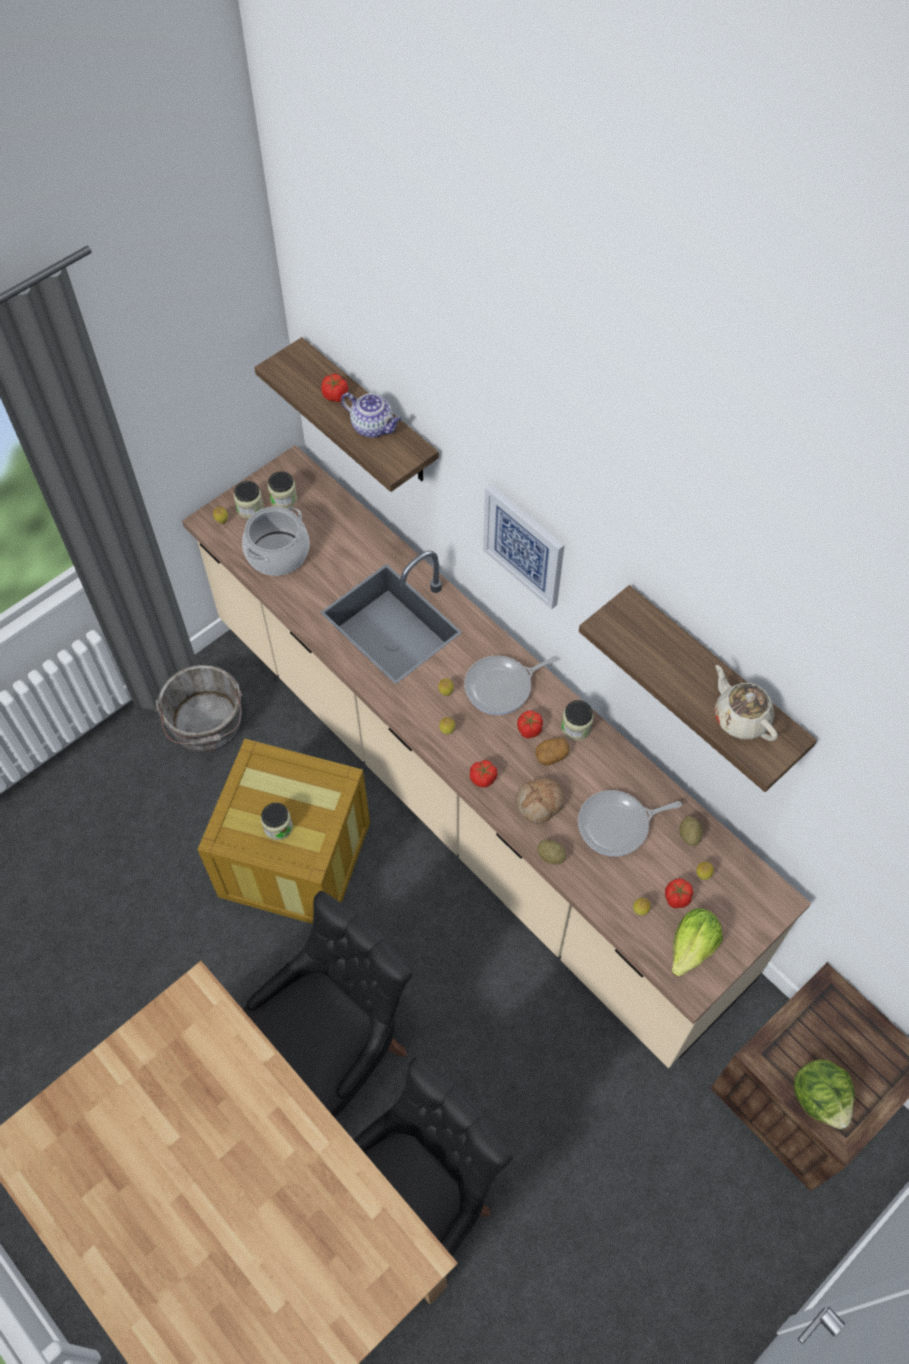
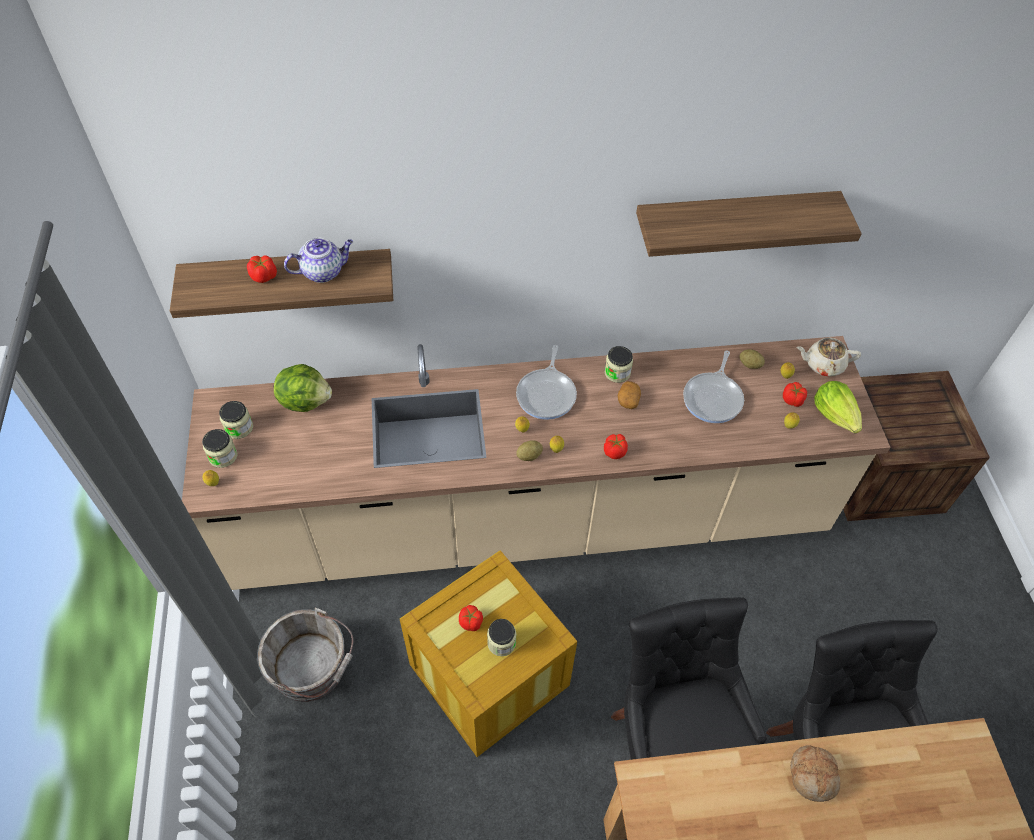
camera: 55 degrees left, 5 degrees down
(277, 553) = (287, 463): cooking pot -> none
(524, 545) = (510, 263): picture -> none
(529, 729) = (596, 400): tomato -> tomato (471, 622)
(539, 804) = (663, 431): bread -> bread (813, 775)
(550, 856) = (710, 450): potato -> potato (529, 456)
(740, 717) = (796, 214): beige teapot -> beige teapot (823, 365)
(819, 1097) = (937, 441): lettuce -> lettuce (305, 400)

